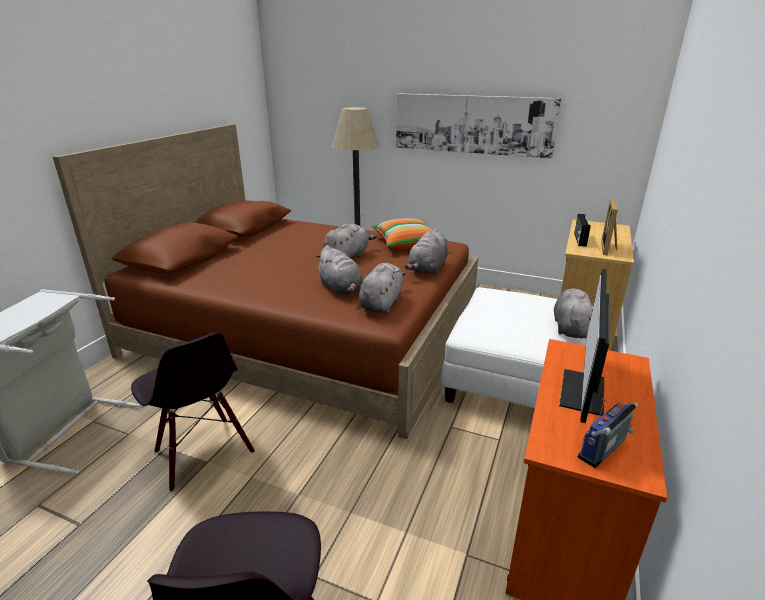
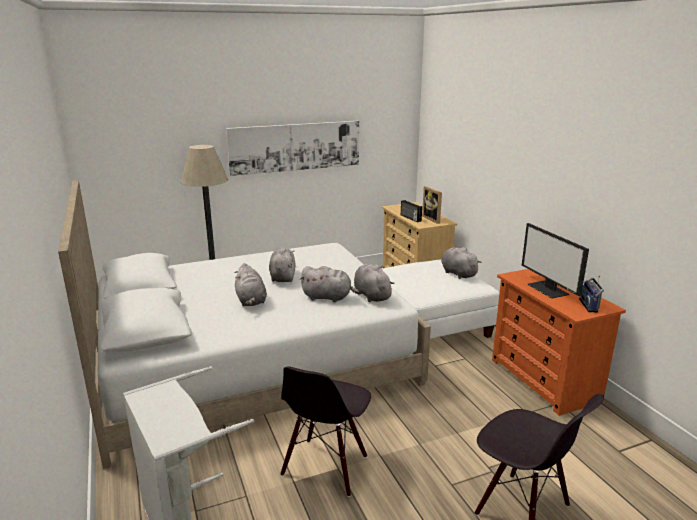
camera: 45 degrees left, 5 degrees down
(203, 453) = (325, 466): black chair -> black chair turned 105 degrees clockwise
(306, 333) = (252, 361): brown bed -> white bed
(407, 243) = (303, 254): pillow -> none
(427, 269) = (352, 266): grey plush toy -> grey plush toy (251, 301)

